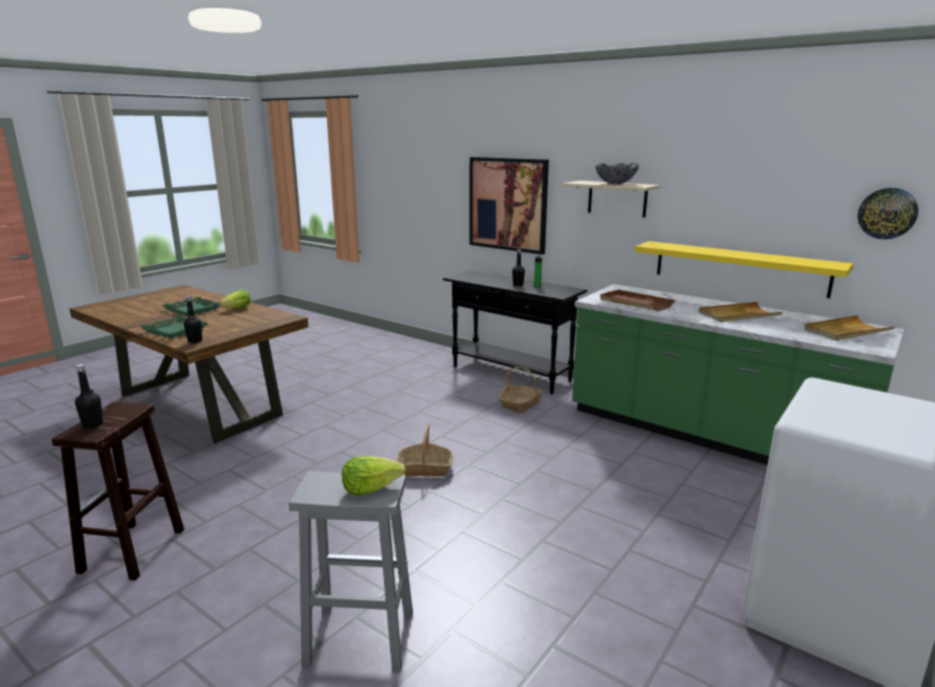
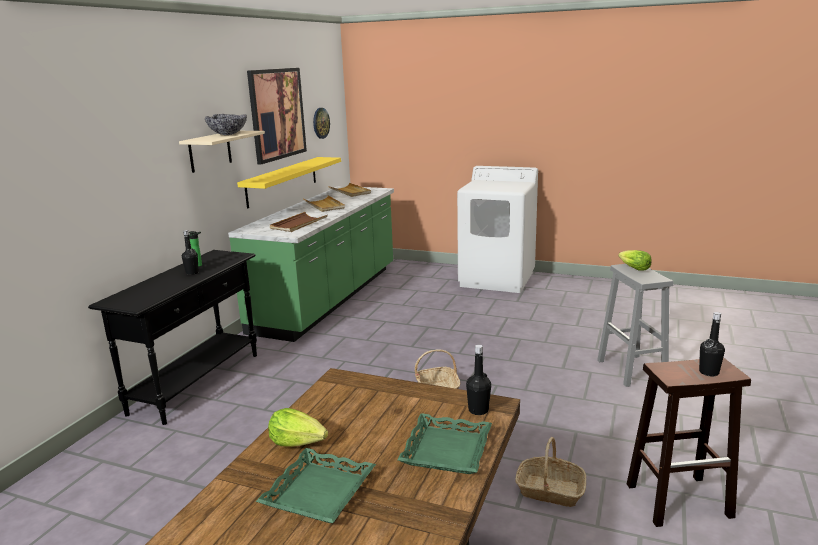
camera: 105 degrees left, 0 degrees up
(507, 204) = (111, 192): picture -> picture (277, 114)
(521, 403) = (284, 367): basket -> basket (550, 490)

